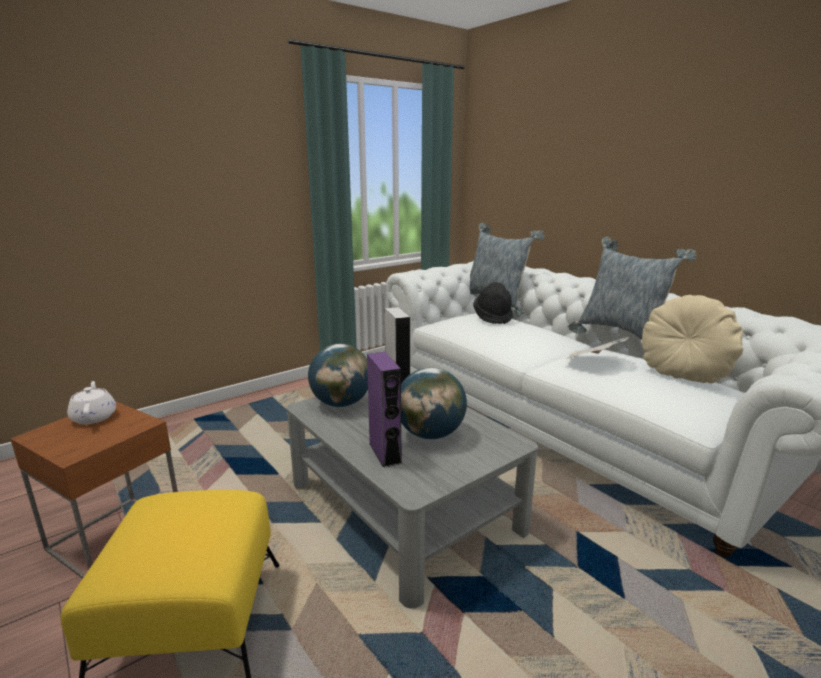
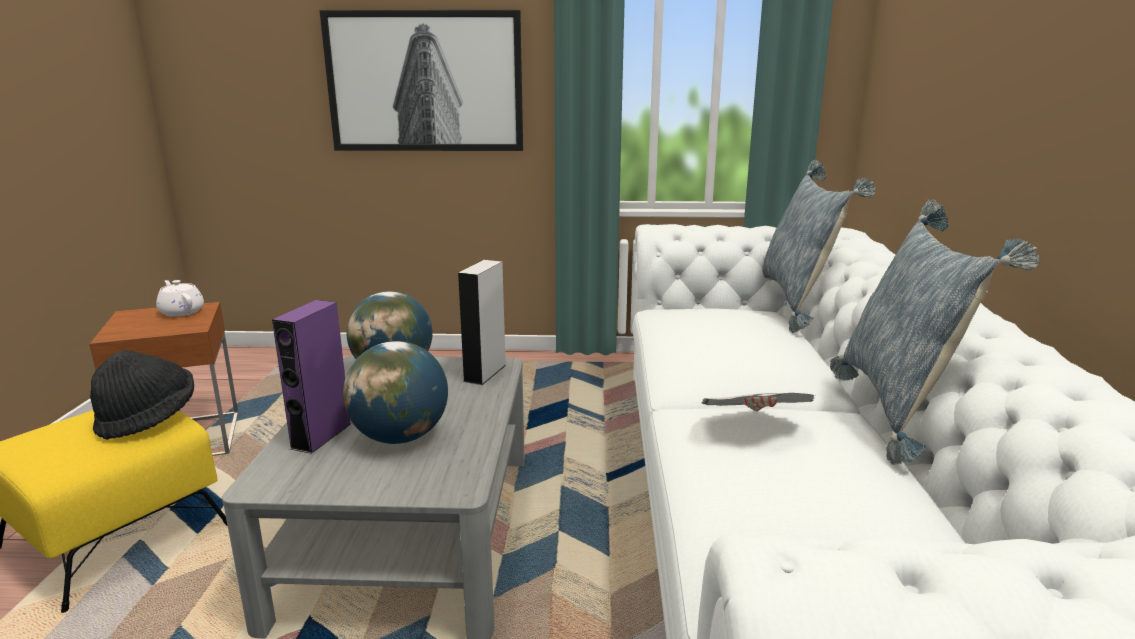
camera: 40 degrees right, 0 degrees up
(94, 417) = (181, 312): white teapot -> white teapot turned 60 degrees counterclockwise
(203, 183) = (425, 82): none -> picture
(493, 317) = (742, 319): black hat -> black hat (148, 418)
(683, 376) = (867, 505): beige pillow -> none

